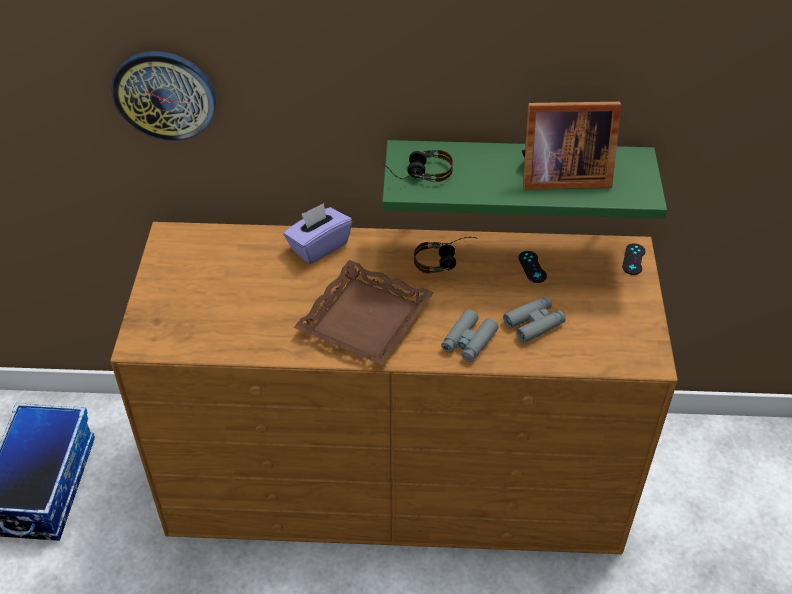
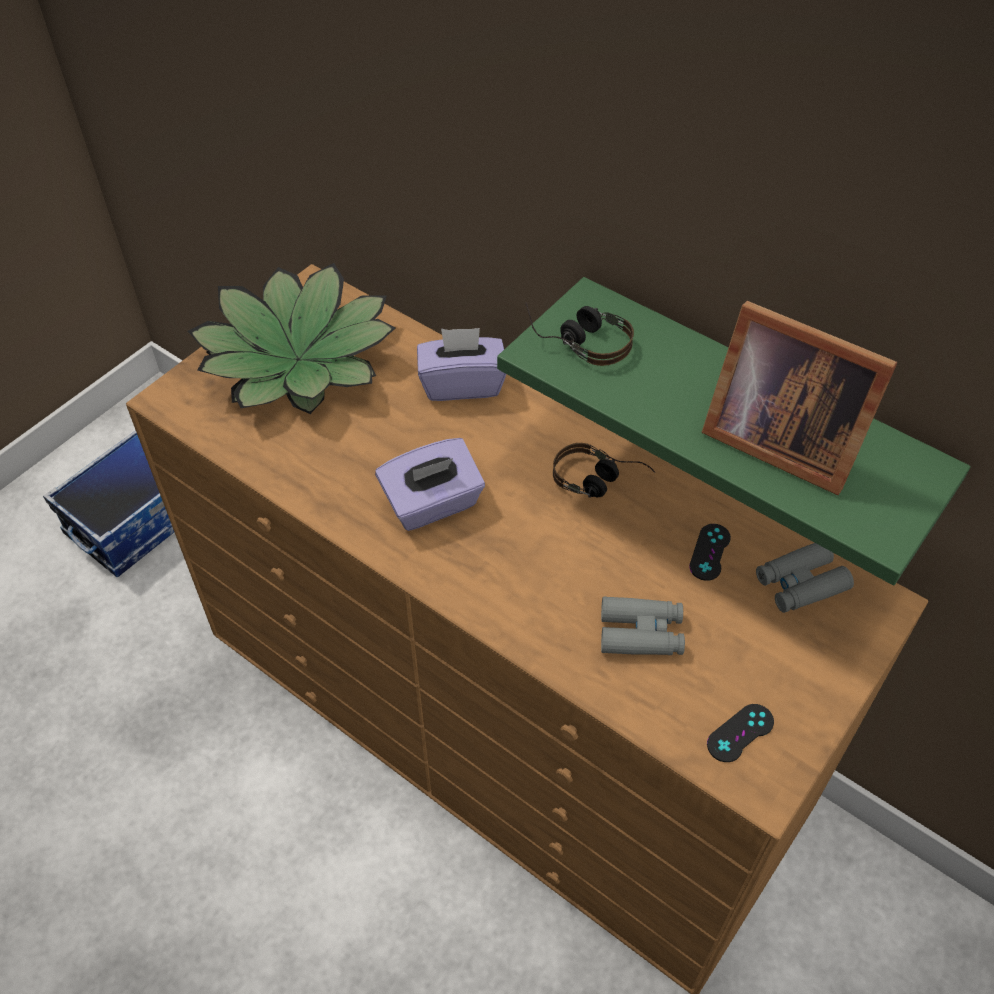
camera: 35 degrees right, 5 degrees up
(164, 95) = (331, 98): wall clock -> none
(202, 281) = (297, 359): none -> potted plant
(364, 319) = (432, 504): brown tray -> purple tissue box
(468, 341) = (533, 607): grey binoculars -> grey binoculars (800, 583)
(633, 259) = (870, 620): black game controller -> black game controller (740, 733)

